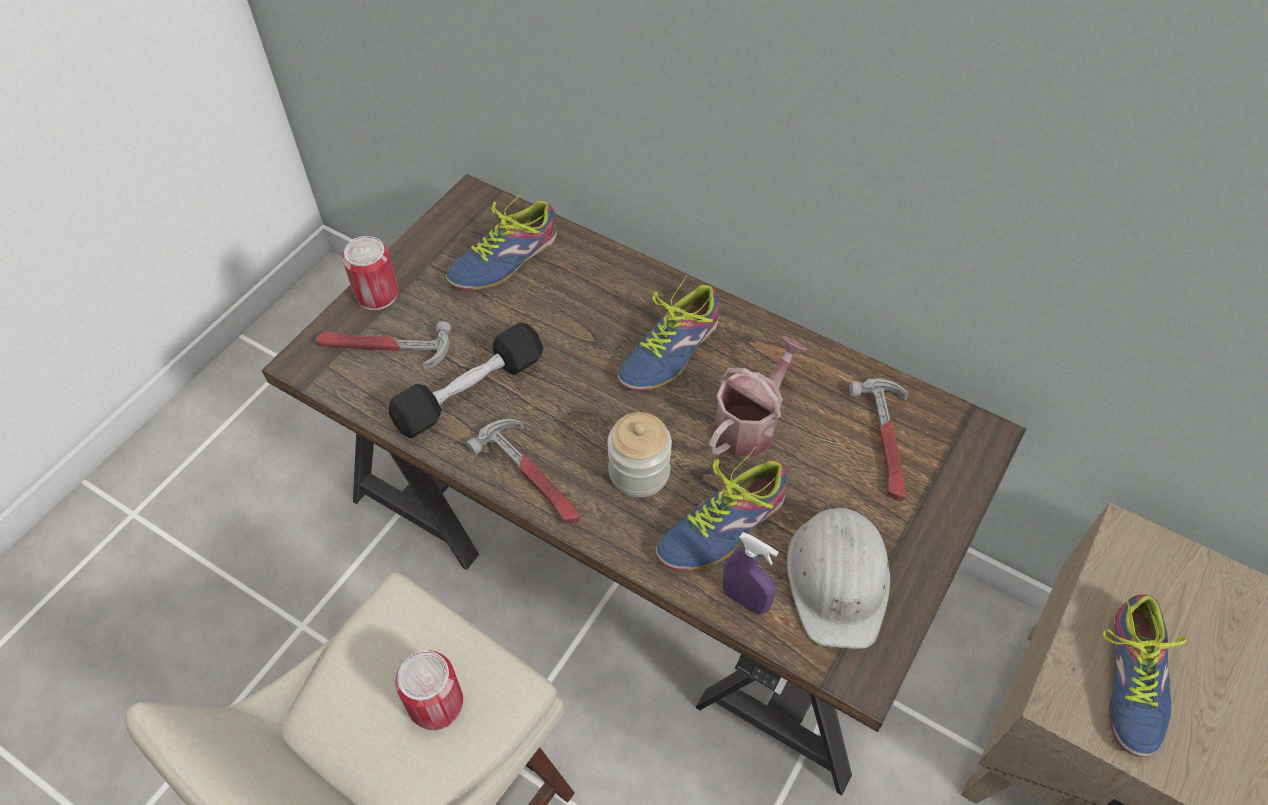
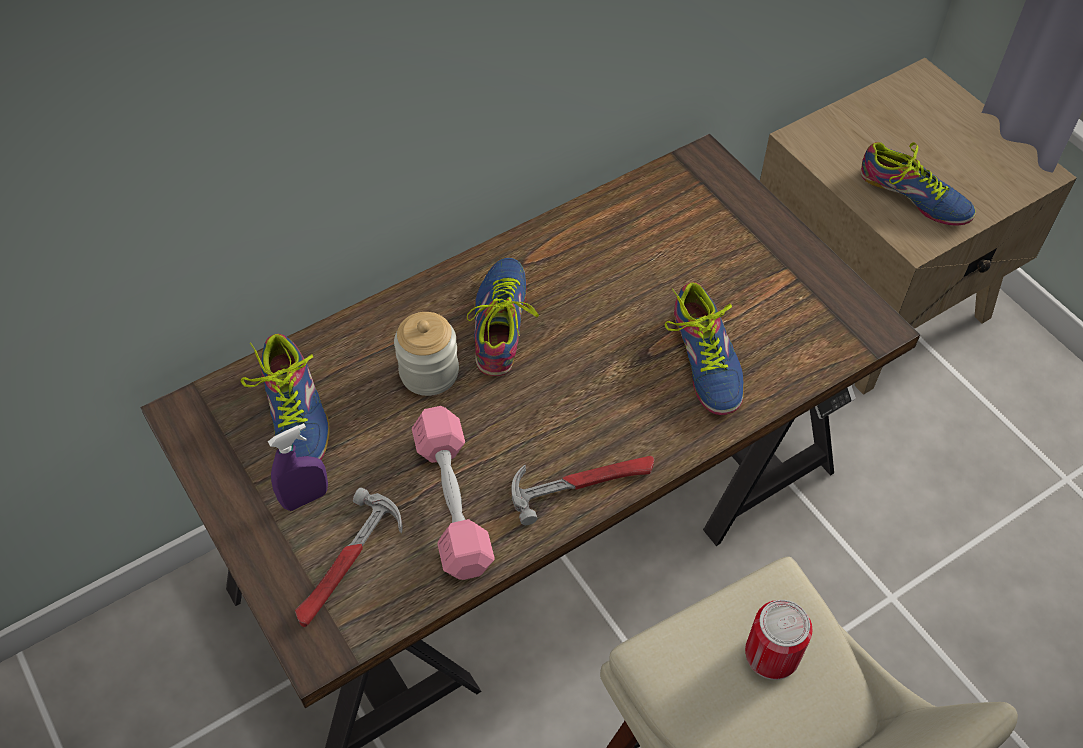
camera: 65 degrees left, 0 degrees up
(377, 294) = (264, 548): can -> none
(469, 391) = (452, 502): black dumbbell -> pink dumbbell
(639, 472) = (621, 398): jar -> jar (429, 372)
(670, 351) = (500, 323): shoe -> shoe turned 150 degrees counterclockwise
(745, 600) = (783, 374): purple spray bottle -> purple spray bottle (305, 498)
(750, 423) = (612, 299): watering can -> none
(838, 579) = (790, 306): white hard hat -> none
(887, 442) = (679, 219): hammer -> none

